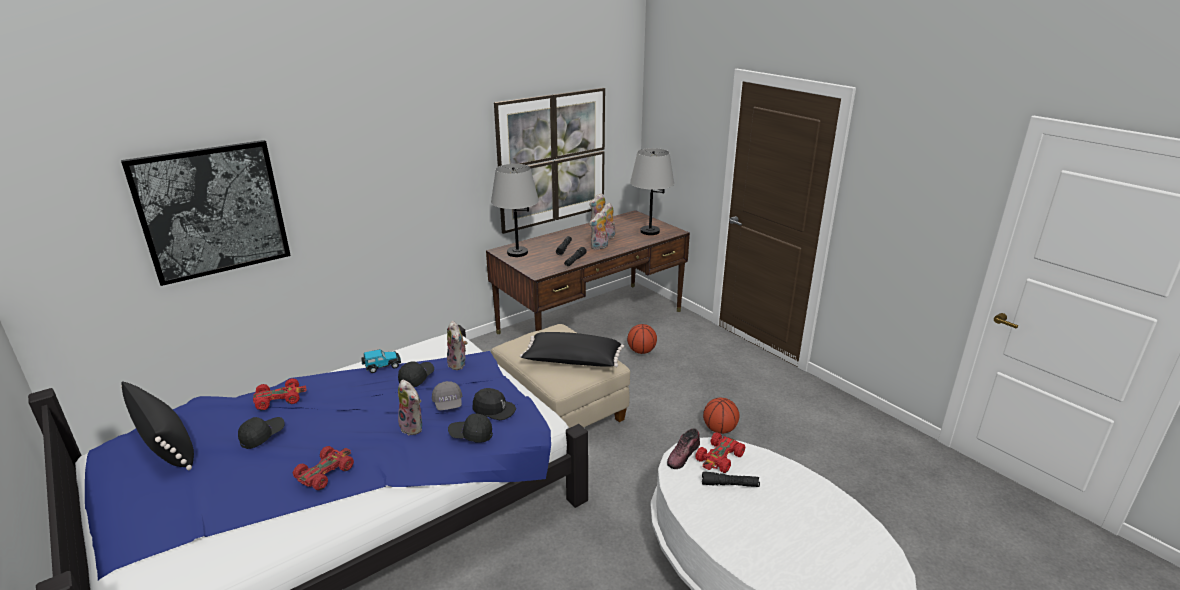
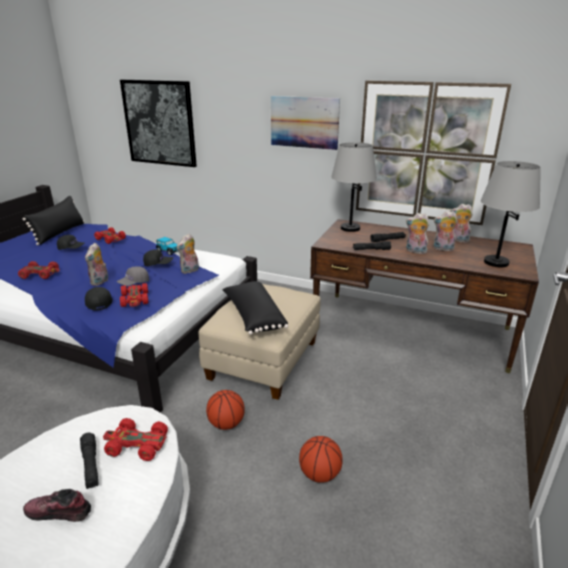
camera: 60 degrees right, 0 degrees up
(435, 158) = (304, 122): none -> picture
(494, 409) = (135, 299): black cap -> red toy car
(641, 351) = (399, 373): basketball -> basketball (226, 424)
(683, 455) = (131, 418): shoe -> shoe (59, 512)

